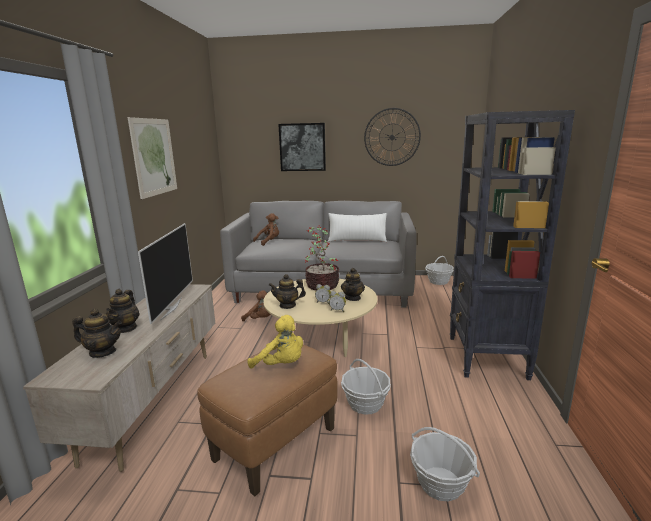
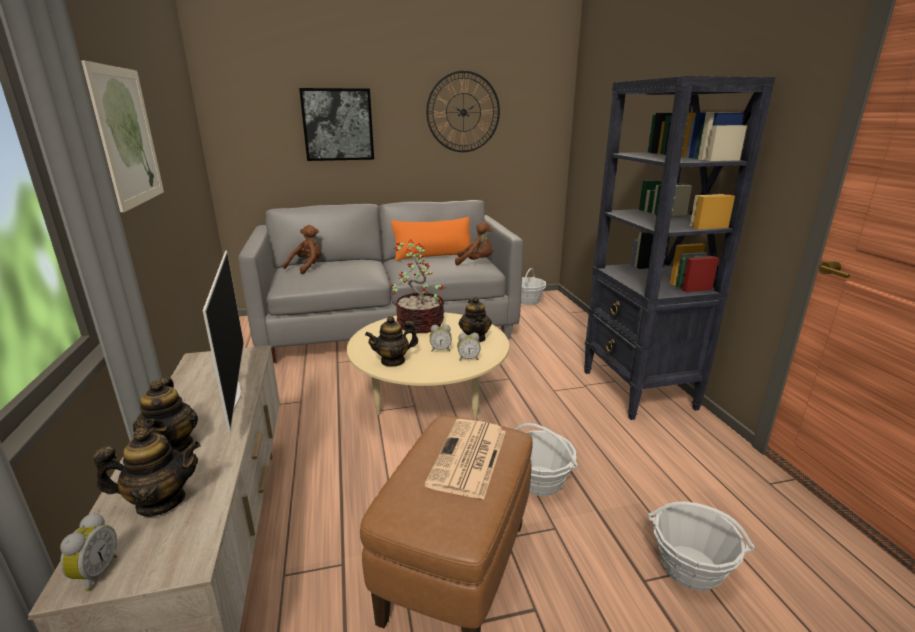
camera: 20 degrees left, 5 degrees up
(56, 376) = (95, 573): none -> alarm clock
(260, 319) = (324, 383): brown plush toy -> brown plush toy (476, 262)
(281, 365) = (468, 458): yellow plush toy -> newspaper
(357, 240) = (433, 256): white pillow -> orange pillow

